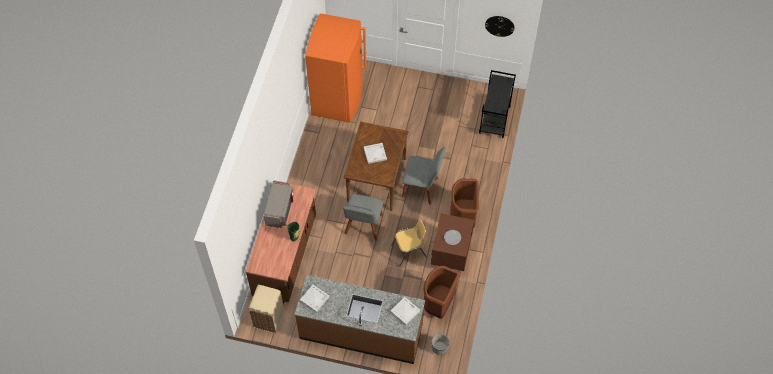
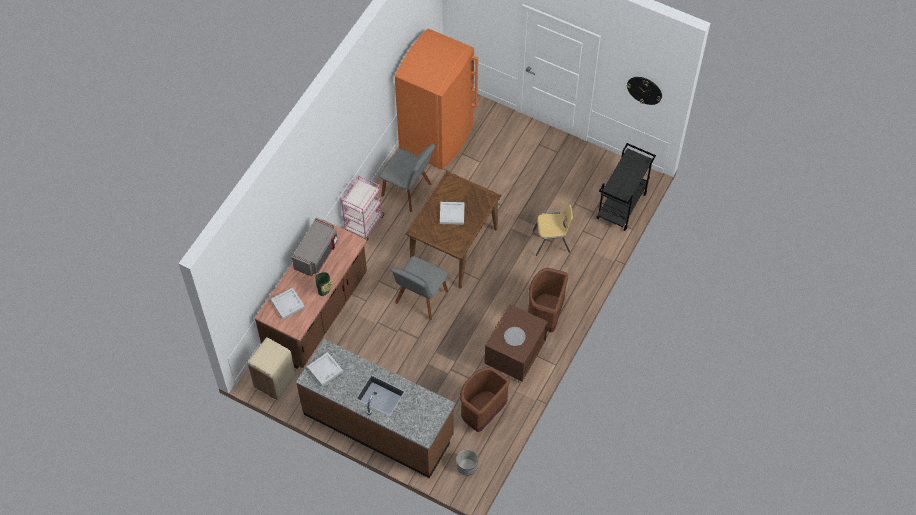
camera: 15 degrees right, 0 degrees up
(301, 178) = (364, 224): none -> pink cart
(404, 311) = (426, 410): white tray -> white tray (287, 304)
(409, 251) = (466, 342): yellow chair -> yellow chair (551, 242)
(422, 188) = (506, 269): grey chair -> grey chair (408, 191)

